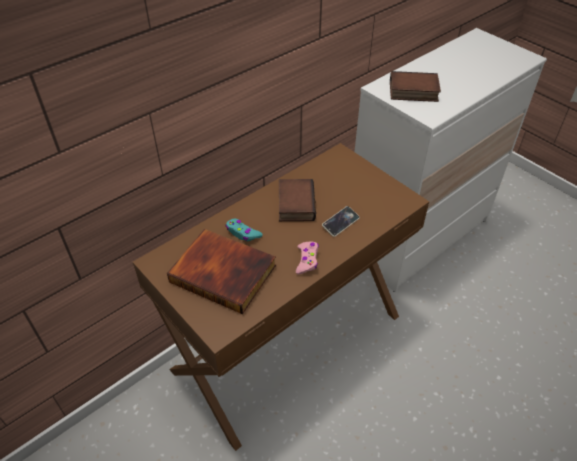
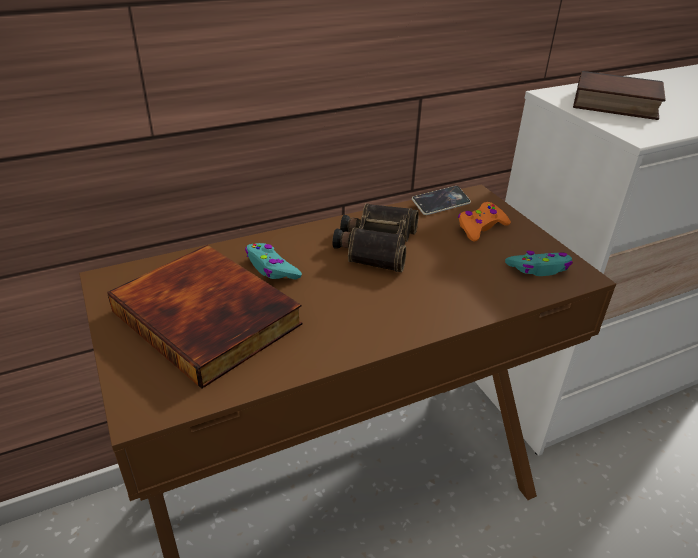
camera: 15 degrees right, 10 degrees down
(294, 203) = (375, 245): book -> binoculars
(307, 260) = (360, 328): pink game controller -> none
(340, 223) = (443, 285): phone -> phone (440, 204)
(349, 177) = (481, 227): none -> orange game controller
(388, 200) = (539, 269): none -> turquoise game controller

